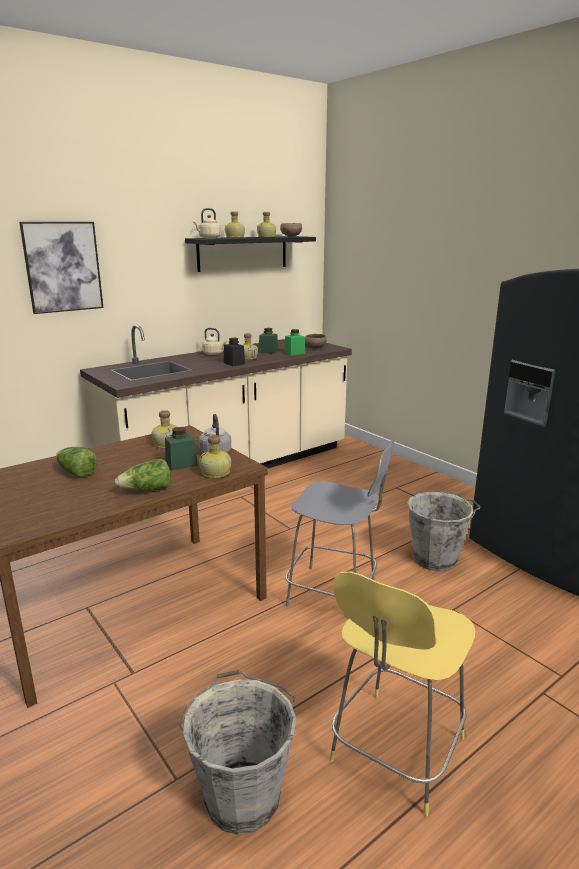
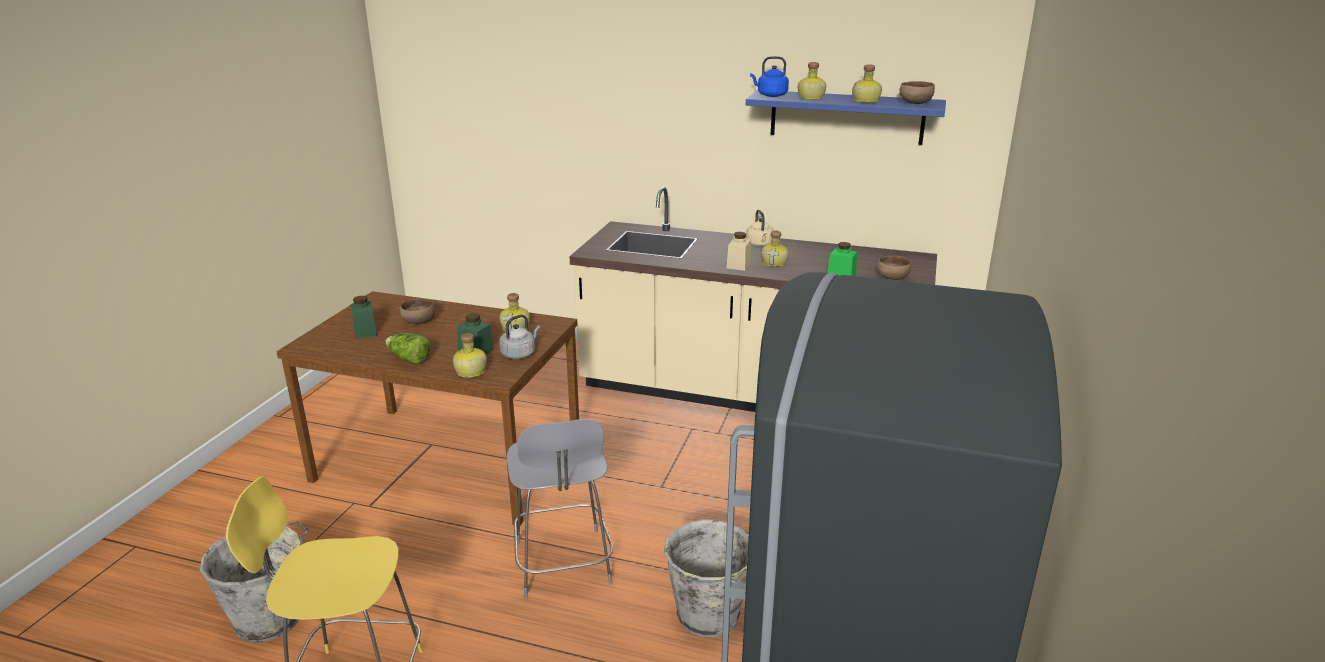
camera: 55 degrees right, 5 degrees up
(63, 267) = (606, 109): picture -> none
(76, 473) = (418, 322): lettuce -> brown bowl
(209, 238) = (770, 95): beige kettle -> blue kettle
(234, 363) = (738, 265): black jar -> beige jar
(243, 253) = (846, 117): black shelf -> blue shelf
(268, 351) = (821, 262): green jar -> green jar (365, 332)

